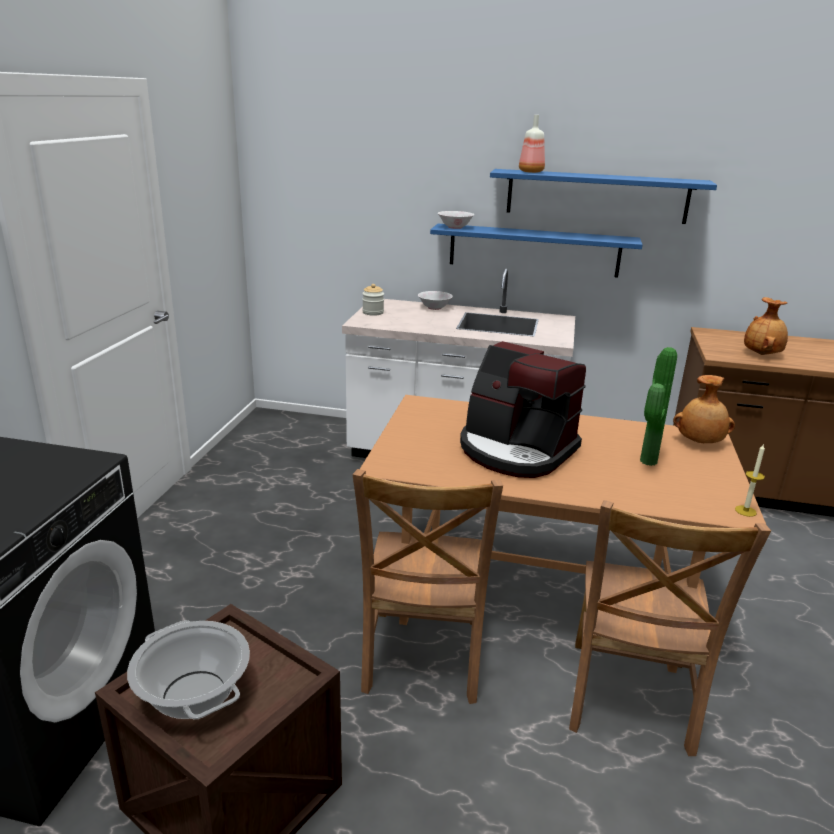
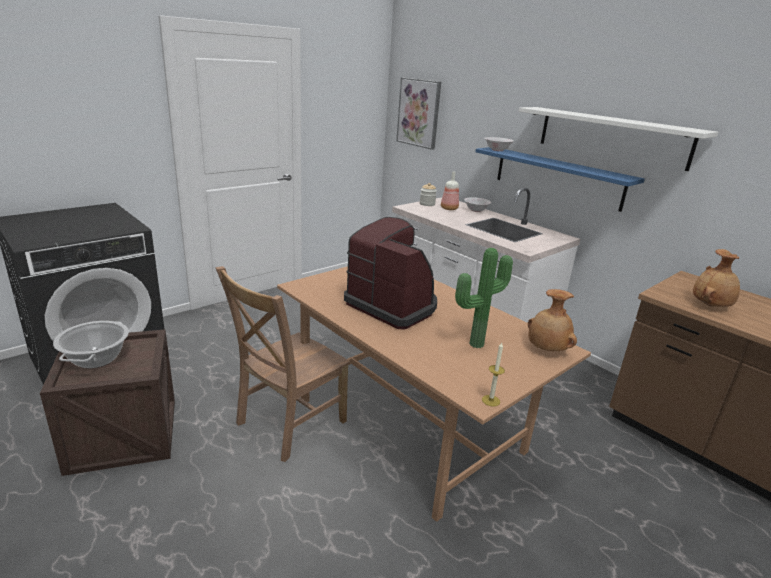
camera: 35 degrees right, 0 degrees up
(305, 189) = (419, 113): none -> picture
(516, 450) = (393, 305): coffee machine -> coffee machine turned 150 degrees clockwise
(531, 172) = (555, 110): bottle -> bottle (449, 209)
(596, 196) = (612, 137): blue shelf -> white shelf
(628, 700) = (378, 516): brown chair -> none

